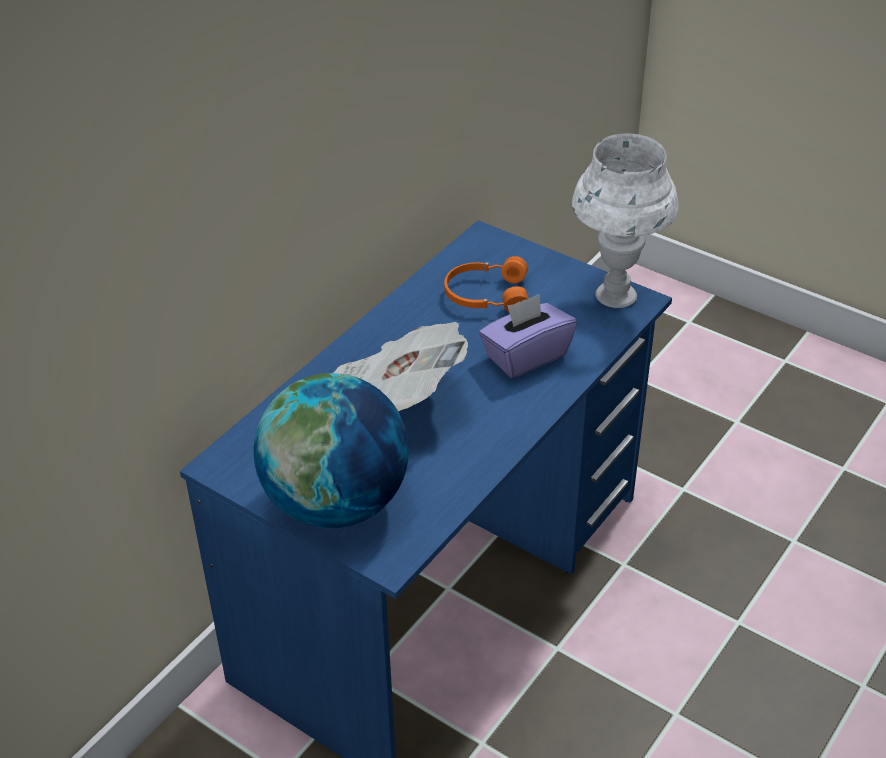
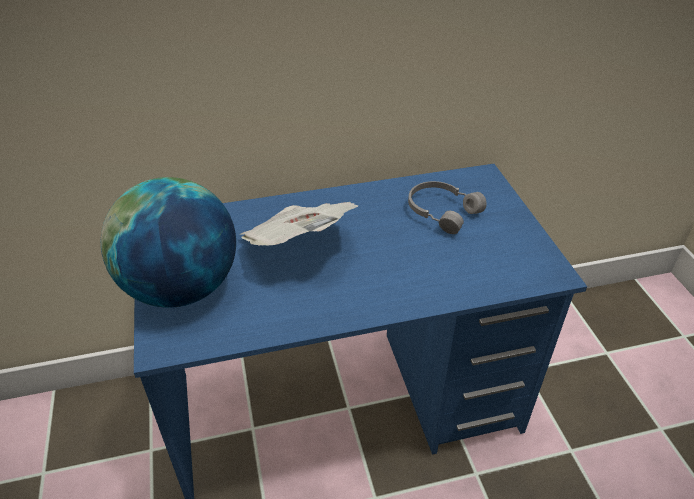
camera: 40 degrees right, 0 degrees up
(486, 295) = (441, 211): orange headphones -> grey headphones
(526, 356) = (420, 266): purple tissue box -> none
(616, 296) = (539, 261): white table lamp -> none

